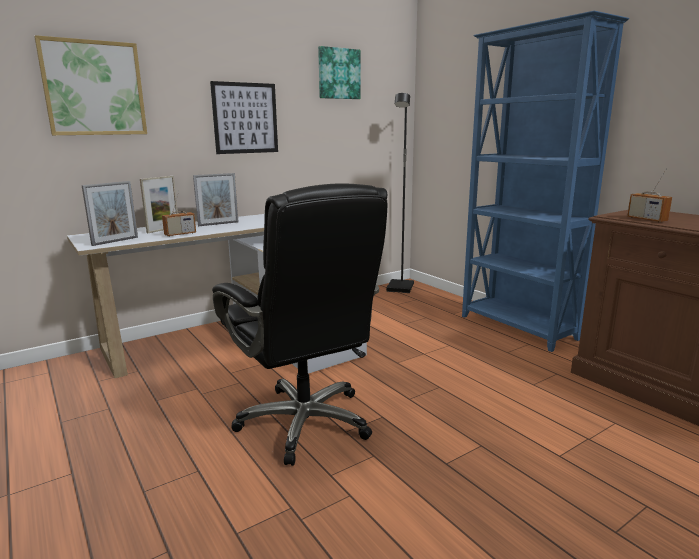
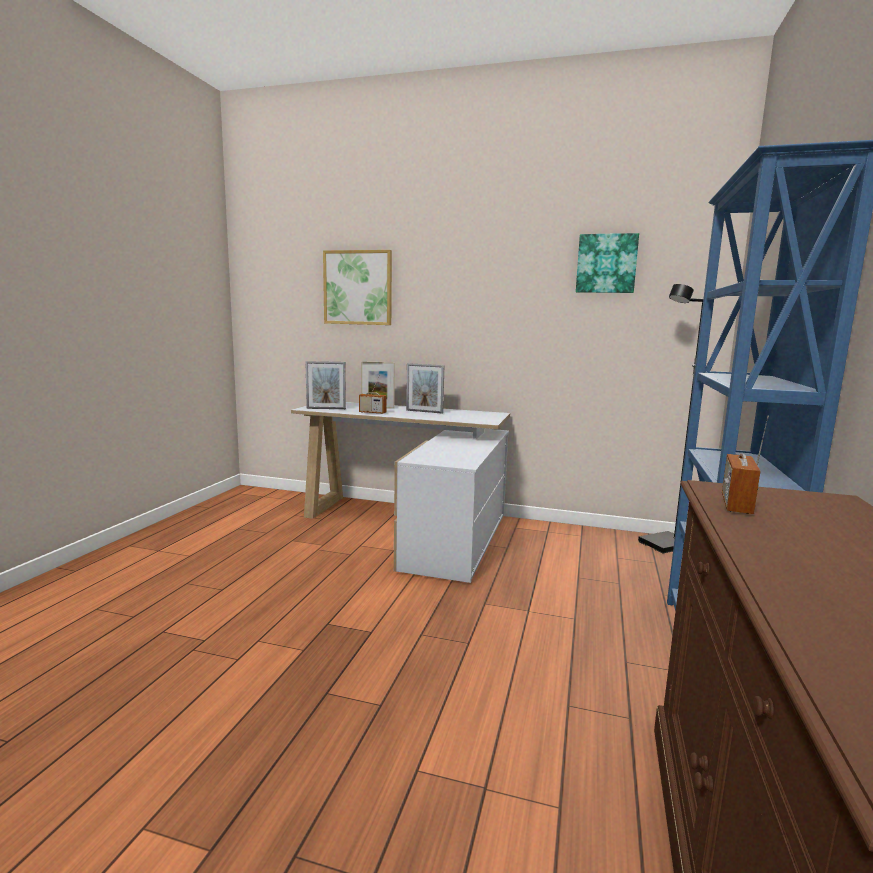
camera: 50 degrees right, 5 degrees down
(245, 118) = (483, 313): picture -> none
(303, 420) = (324, 599): black office chair -> none

